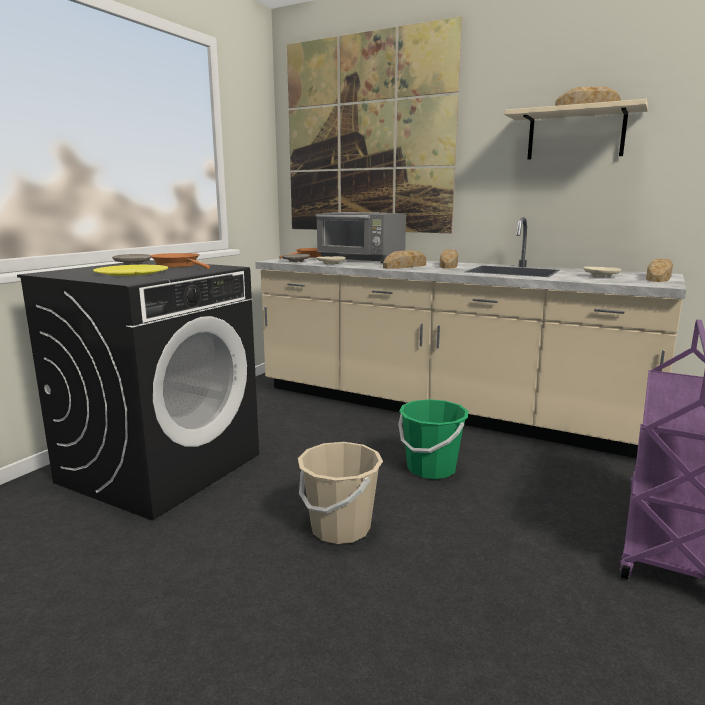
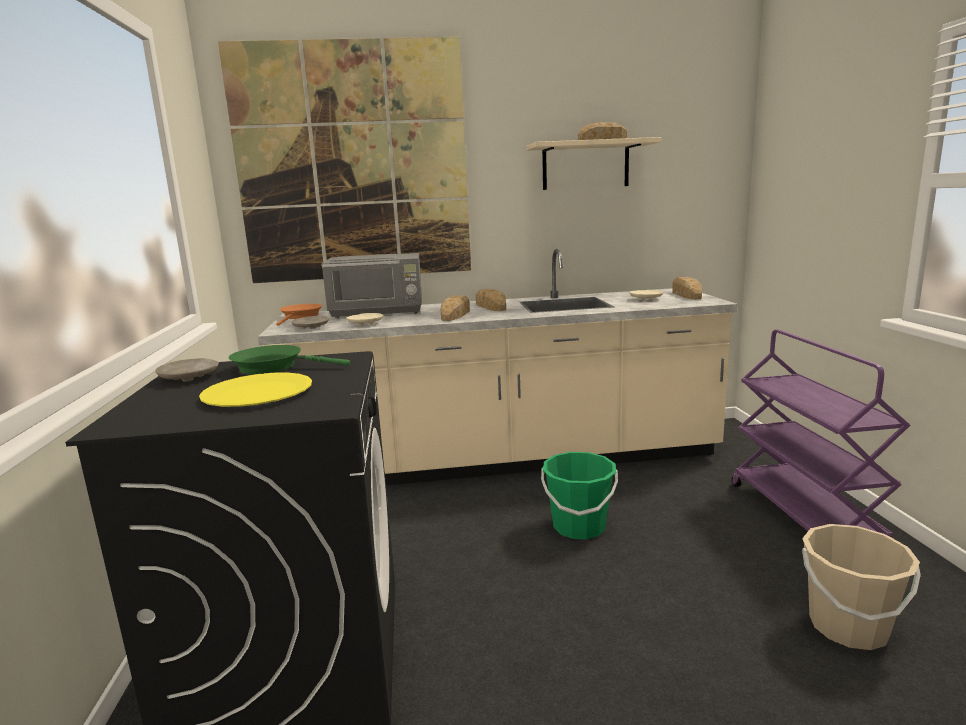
camera: 35 degrees left, 0 degrees up
(179, 265) = (274, 367): orange frying pan -> green frying pan
(340, 528) = (592, 627): beige bucket -> beige bucket (848, 627)

